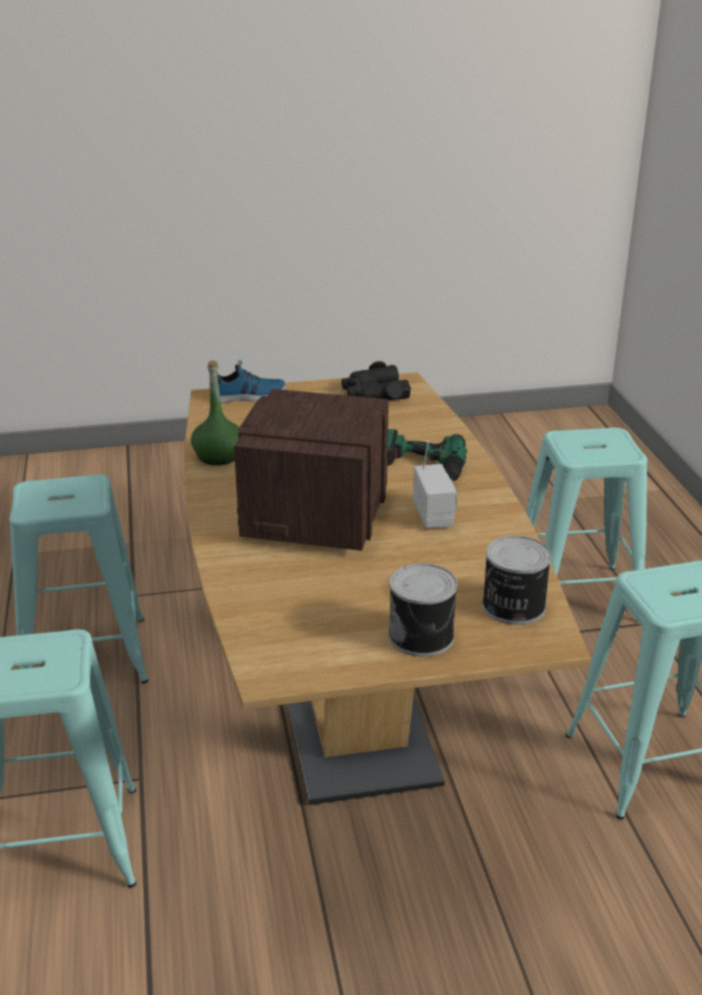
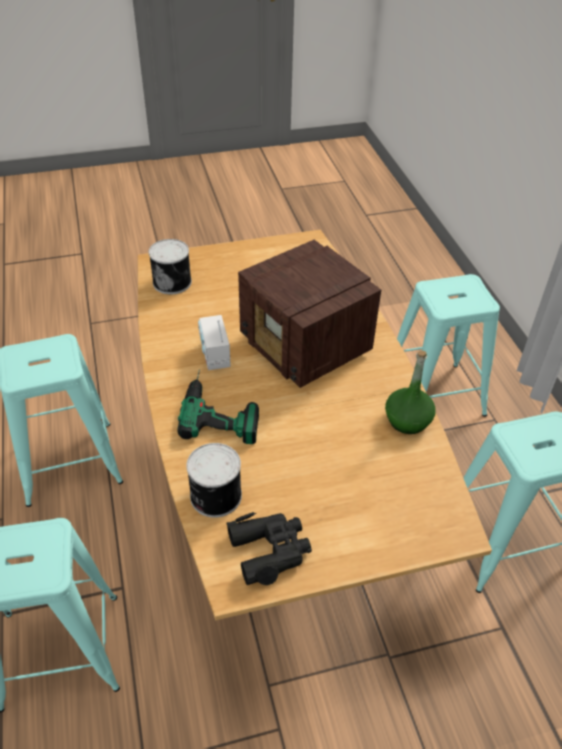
camera: 175 degrees right, 15 degrees up
(248, 396) = (417, 534): shoe -> none
(314, 519) = (306, 347): radio -> radio turned 135 degrees clockwise
(423, 636) = (228, 262): can -> can (214, 496)

